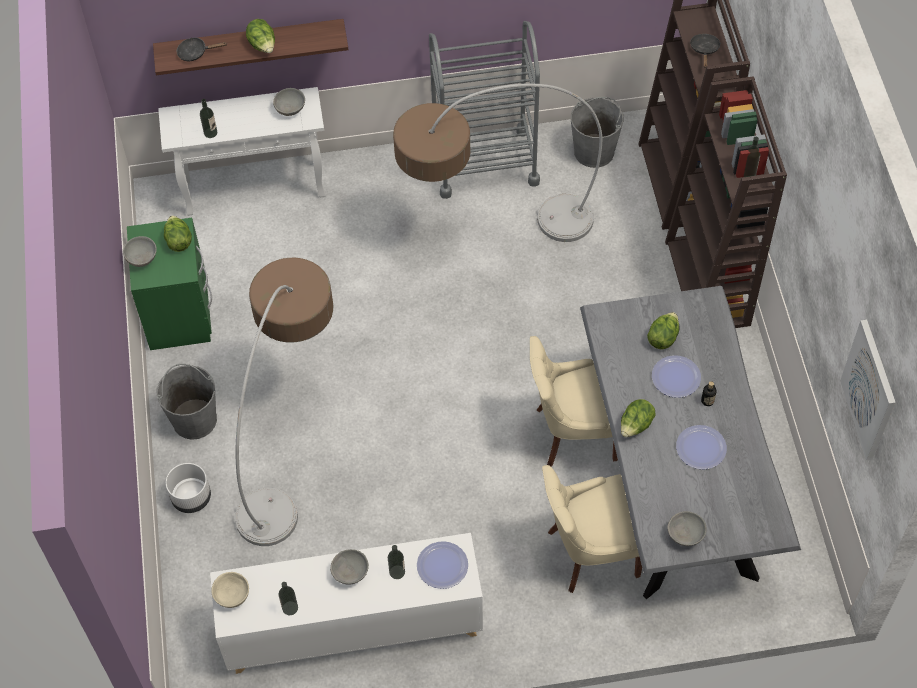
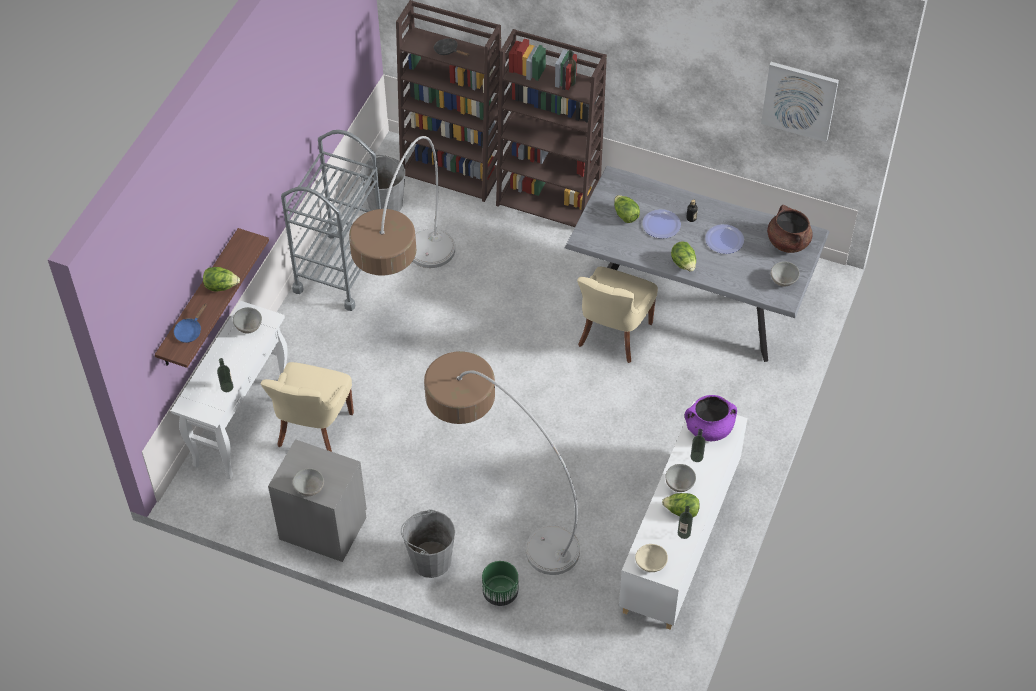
camera: 60 degrees left, 5 degrees down
(178, 241) = (311, 457): lettuce -> lettuce (681, 511)
(180, 314) = (323, 527): green nightstand -> grey nightstand
(191, 497) = (500, 592): white planter -> green planter
(195, 52) = (190, 331): black frying pan -> blue frying pan
(442, 565) = (709, 429): plate -> purple cooking pot
(590, 552) = (713, 373): beige chair -> beige chair (313, 430)
(746, 512) = (787, 242): none -> brown cooking pot

